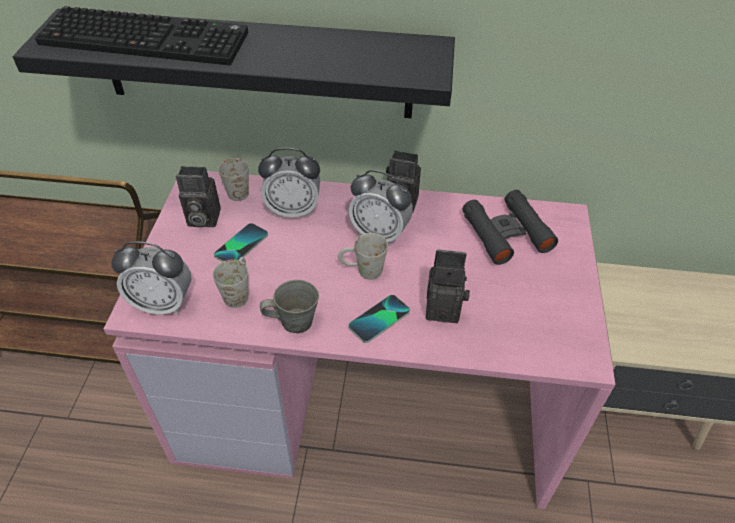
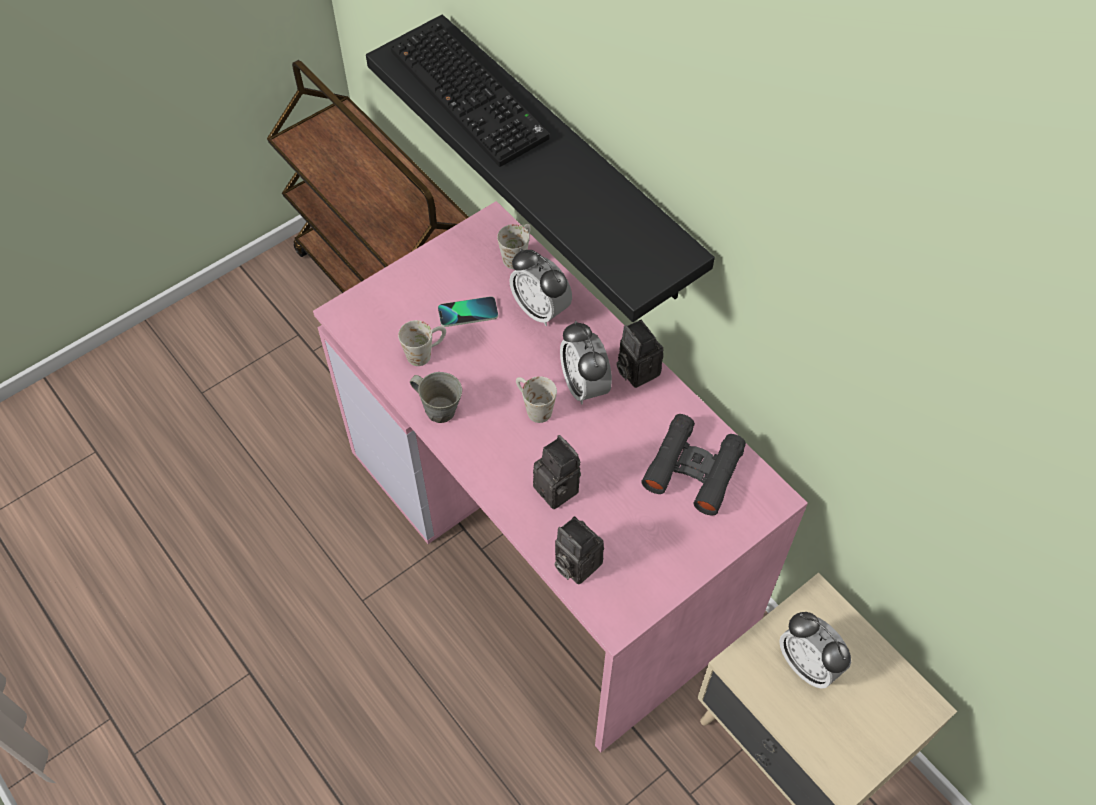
camera: 45 degrees right, 10 degrees up
(163, 304) = (366, 321): alarm clock -> alarm clock (808, 664)
(201, 219) = (463, 264): camera -> camera (574, 563)
(379, 319) = (500, 457): phone -> none

